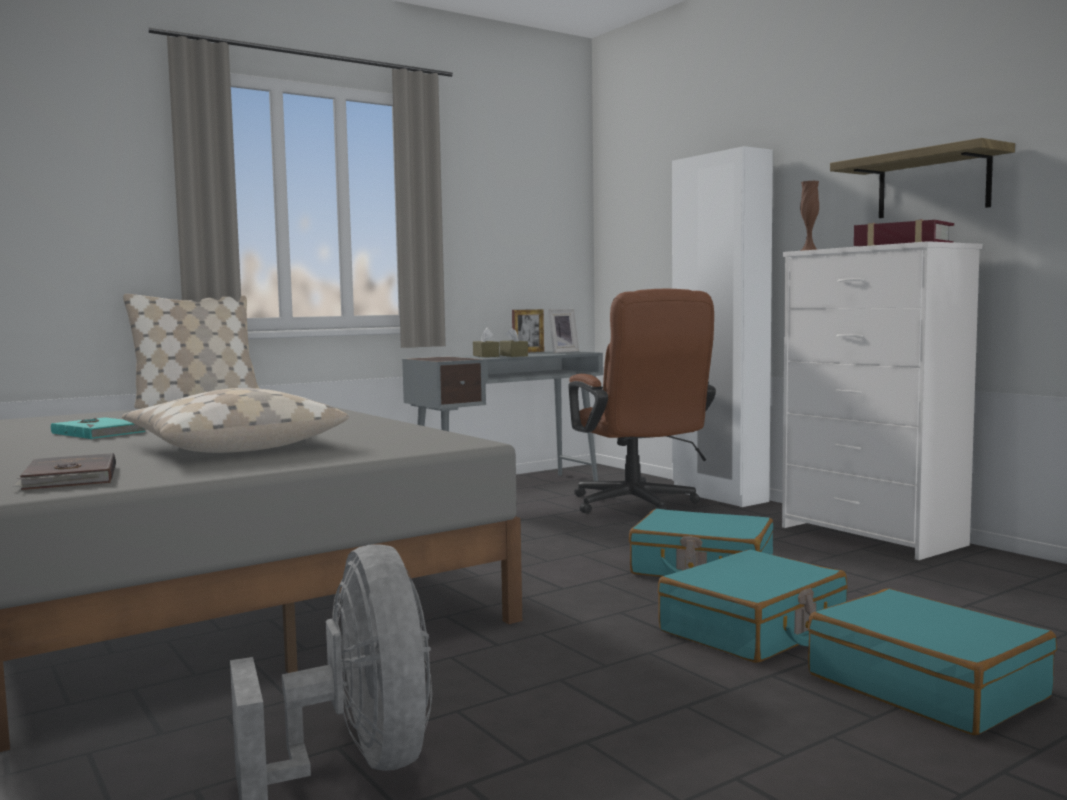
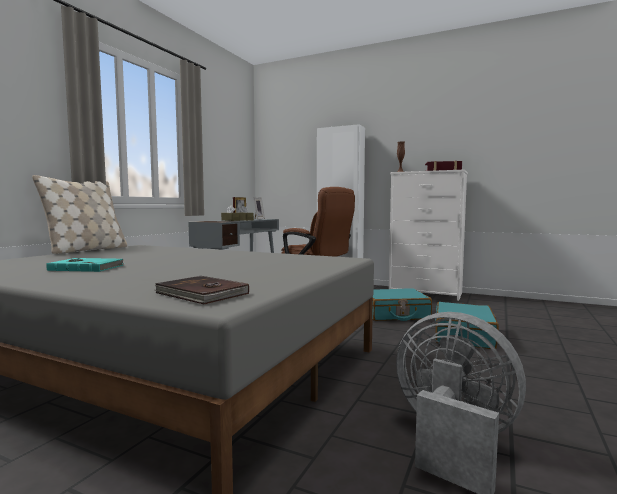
camera: 30 degrees left, 0 degrees up
(233, 446) = (226, 268): beige pillow -> none
(927, 686) = (558, 346): turquoise suitcase -> none
(933, 184) = (444, 147): shelf -> none

